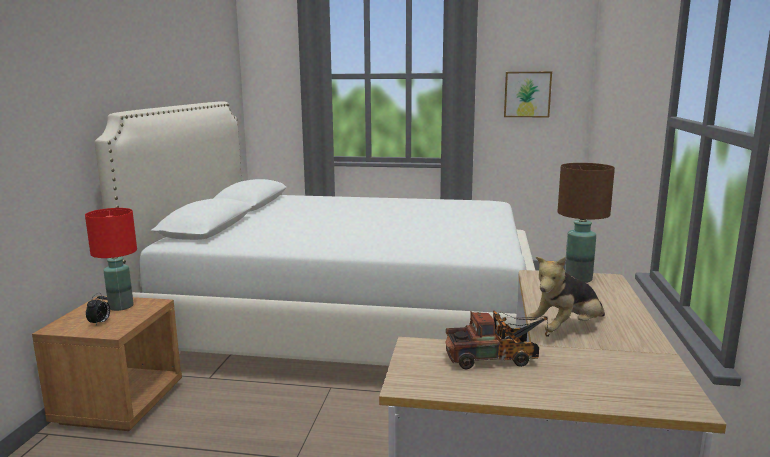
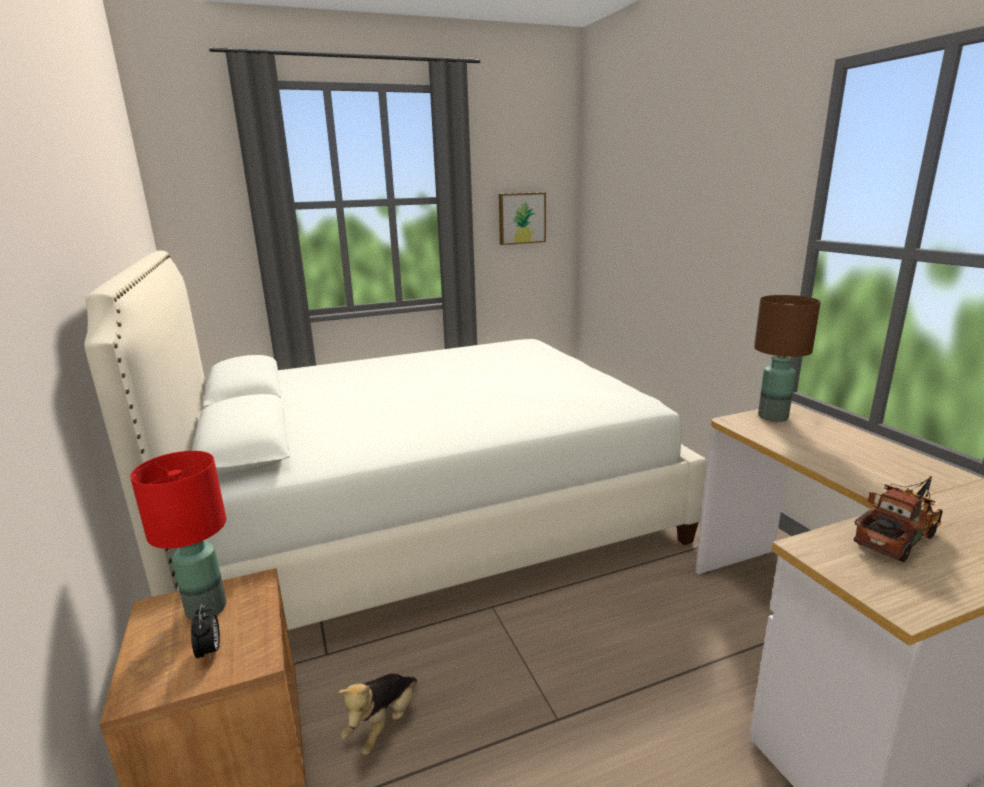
camera: 30 degrees left, 5 degrees up
(566, 329) = (874, 479): plush toy -> plush toy (383, 725)

